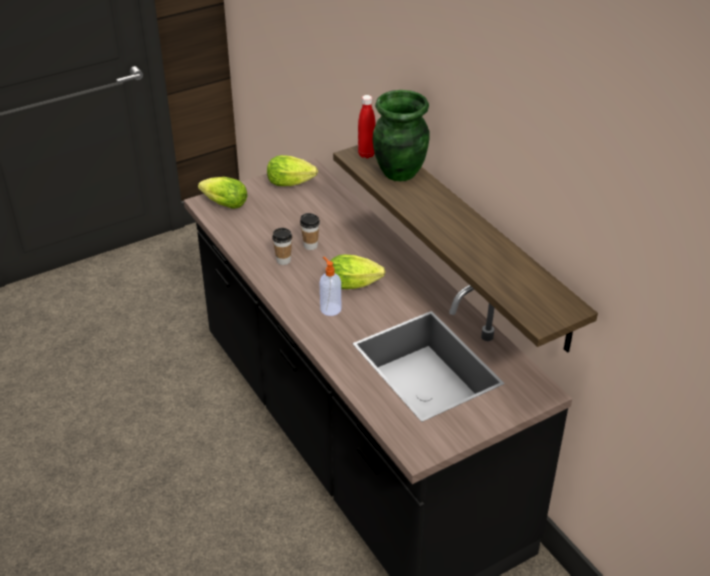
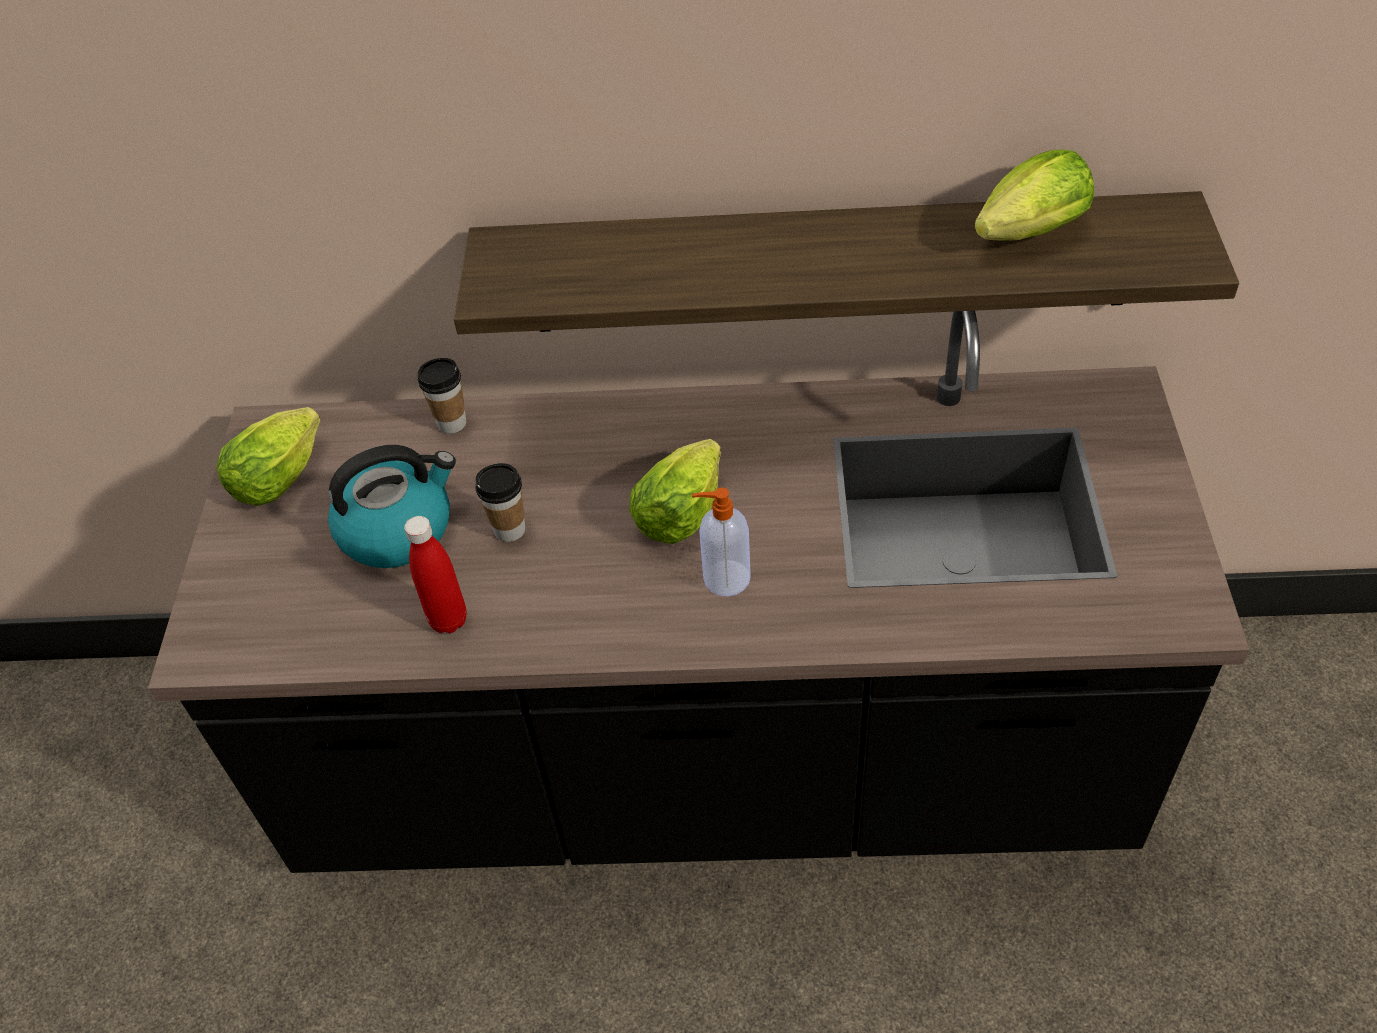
camera: 55 degrees left, 10 degrees up
(222, 204) = (236, 621): lettuce -> lettuce (1025, 236)
(283, 260) = (519, 592): cup -> cup (452, 423)
(289, 220) = (398, 529): none -> kettle
(366, 154) = (509, 275): red bottle -> red bottle (448, 620)
(399, 173) = (614, 255): green vase -> none

